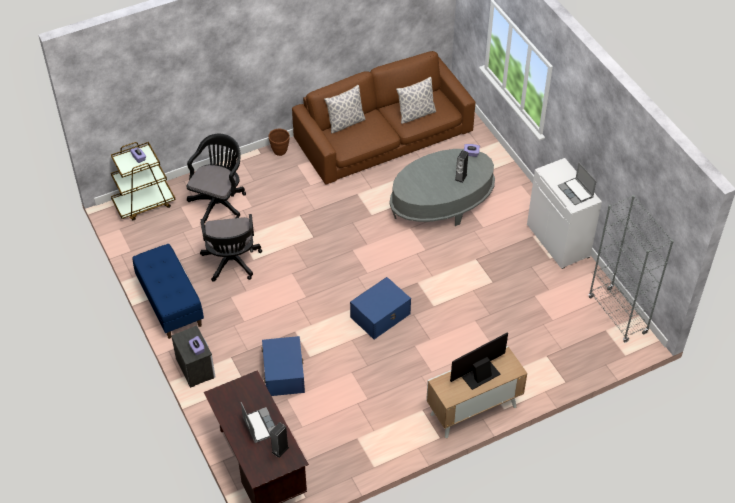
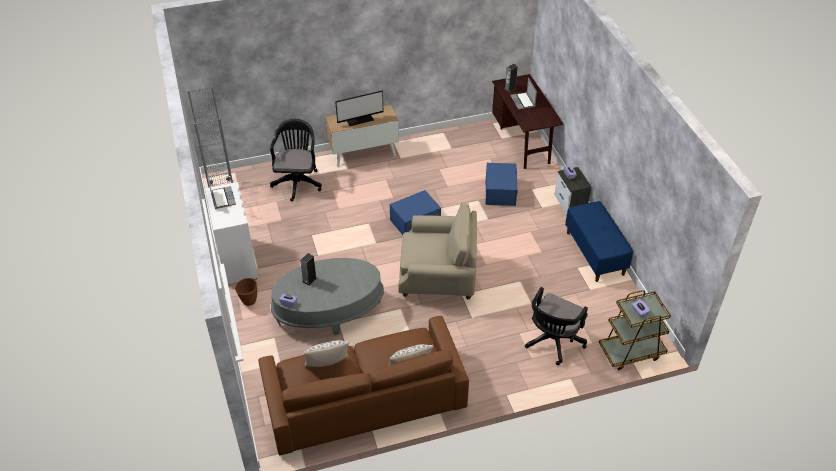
camera: 170 degrees left, 5 degrees down
(232, 263) = (540, 280): black office chair -> black office chair (297, 182)
(280, 151) = (484, 394): brown planter -> brown planter (249, 301)
(340, 253) = (438, 276): none -> beige armchair

